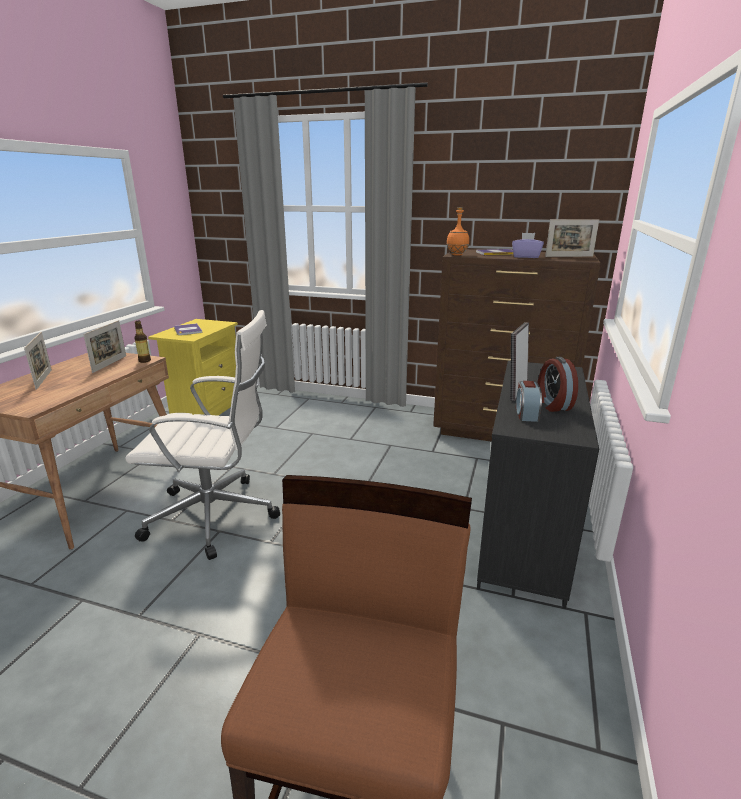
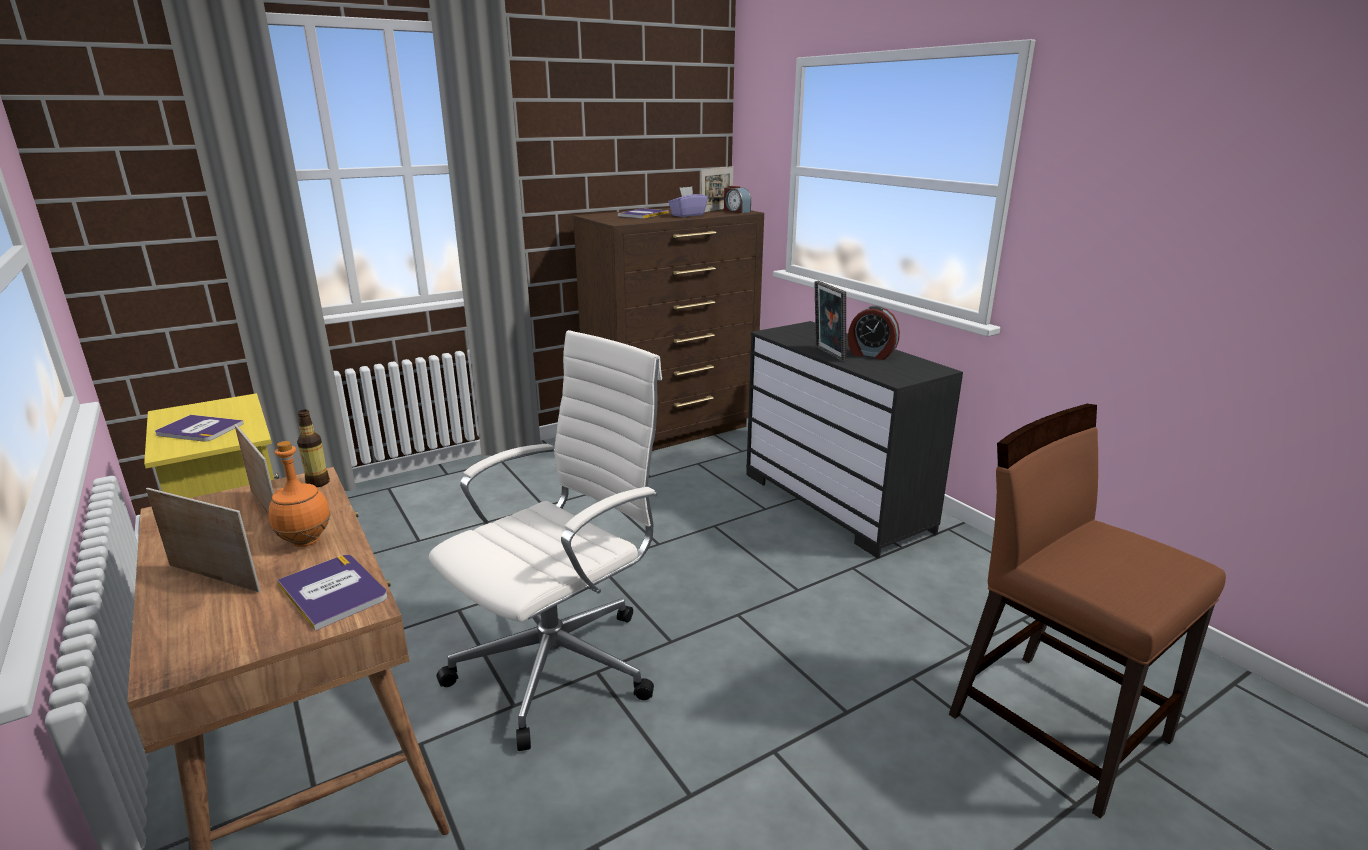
camera: 50 degrees left, 0 degrees up
(42, 399) = (333, 591): none -> book
(457, 255) = (619, 222): orange bottle -> orange bottle (306, 541)
(526, 414) = (876, 367): alarm clock -> alarm clock (736, 211)

